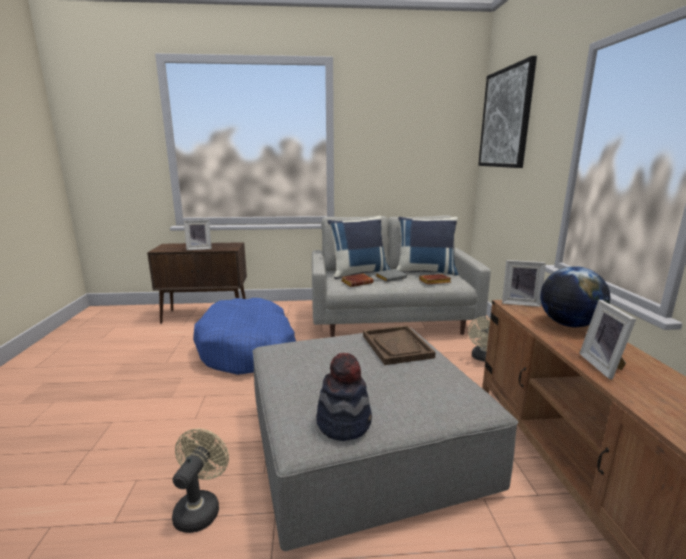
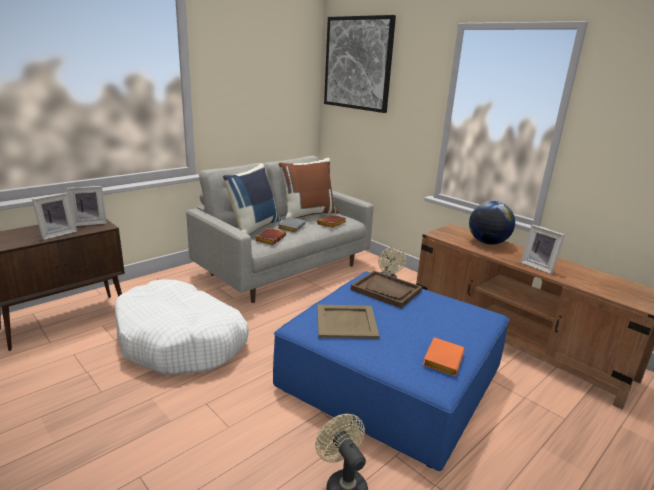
camera: 40 degrees left, 5 degrees up
(248, 349) = (181, 341): blue dog bed -> white dog bed
(313, 358) = (347, 321): none -> beige tray
(344, 422) = (442, 359): hat -> orange book
(363, 445) = (390, 380): grey ottoman -> blue ottoman
(425, 271) = (308, 214): blue pillow -> brown pillow
(520, 302) = (441, 232): picture frame -> picture frame (90, 223)

